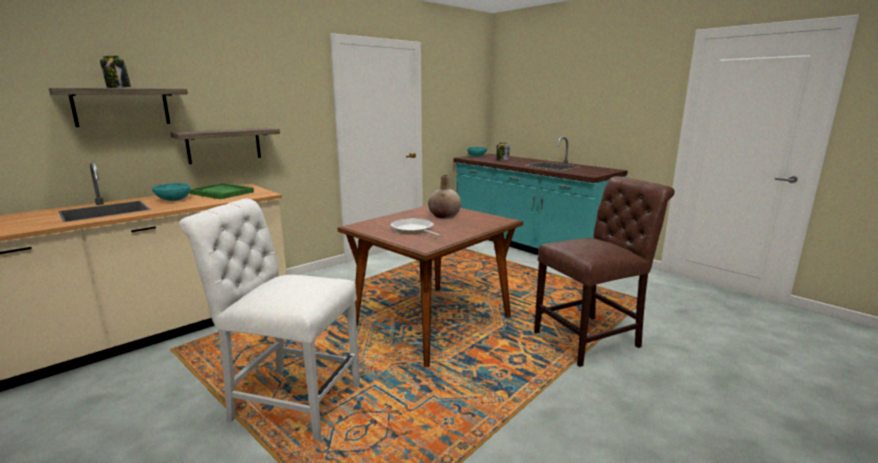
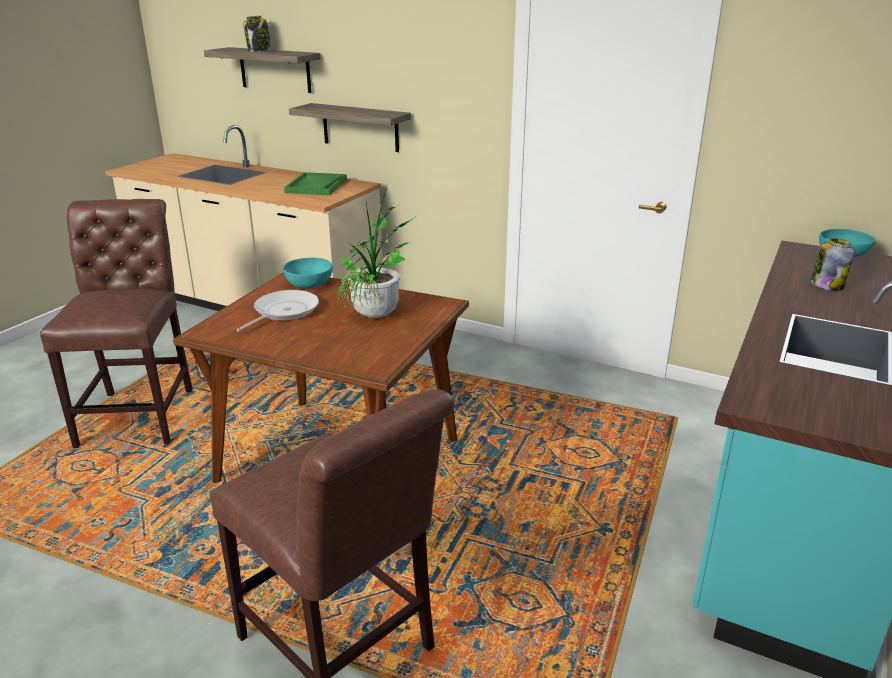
camera: 70 degrees right, 10 degrees up
(173, 200) = (273, 180): turquoise bowl -> turquoise bowl (309, 284)
(290, 400) = (140, 413): white chair -> brown chair
(444, 216) = (376, 318): beige vase -> potted plant

